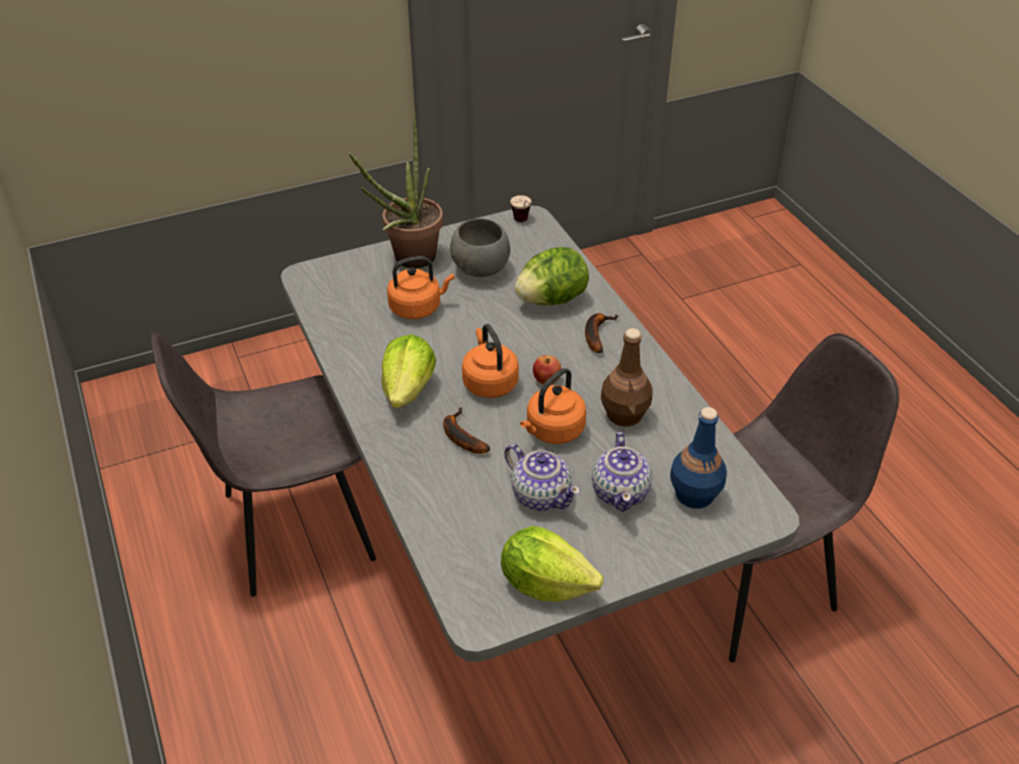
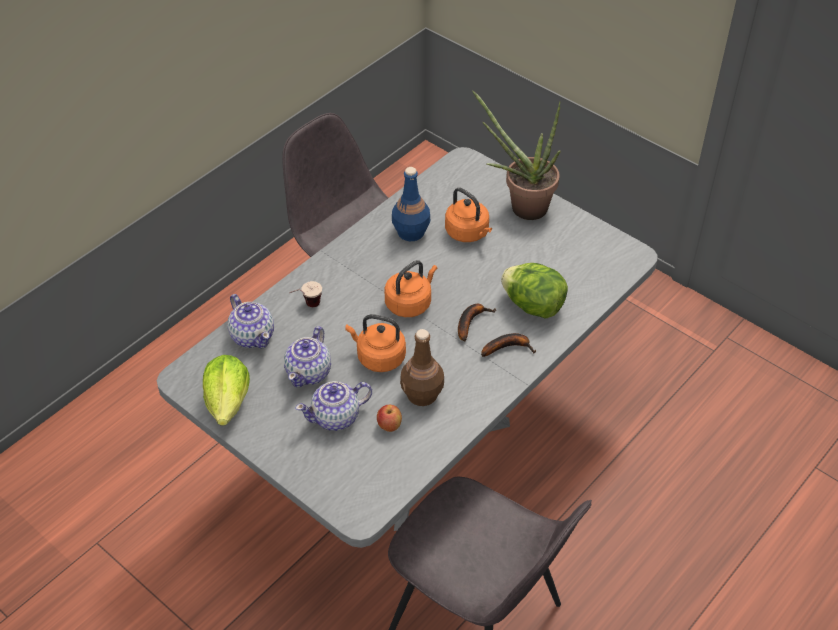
camera: 65 degrees right, 5 degrees up
(408, 389) = (375, 263): lettuce -> none
(450, 529) = (253, 335): none -> teapot
(460, 437) = (343, 308): banana -> banana (471, 322)
(479, 269) = (540, 250): grey bowl -> none
(523, 223) = (624, 254): cup -> cup (306, 307)
(546, 380) = (432, 335): apple -> apple (389, 426)
(694, 495) = (356, 463): blue bottle -> blue bottle (410, 232)

